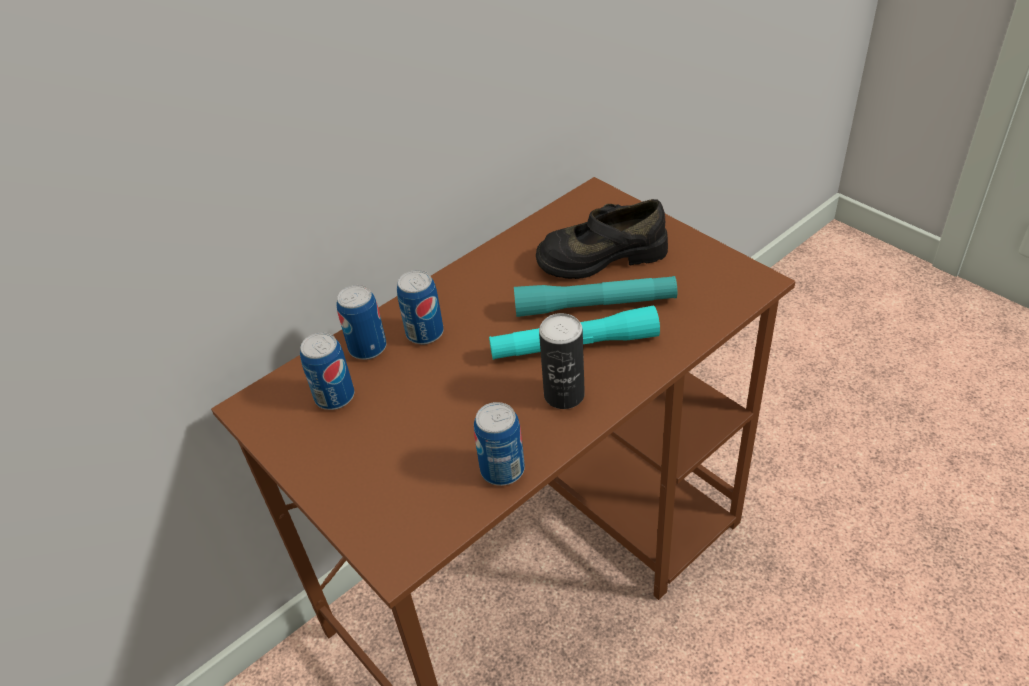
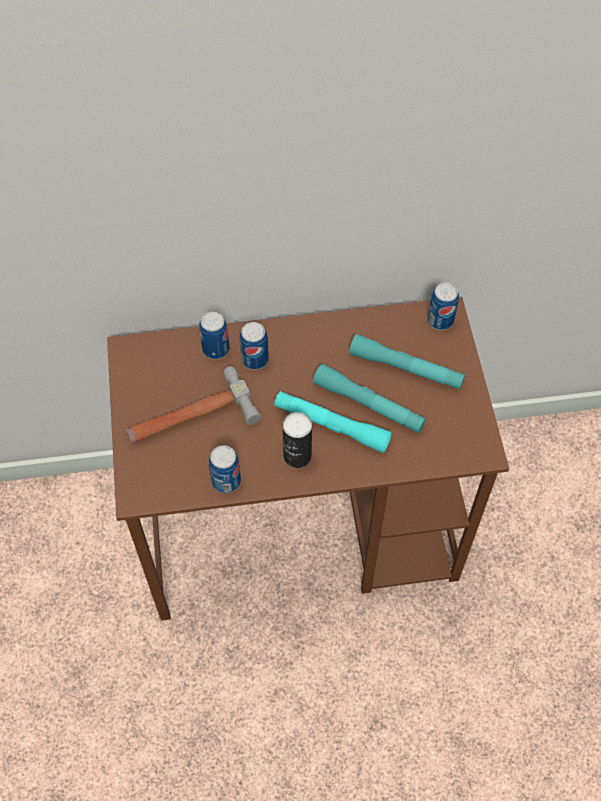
camera: 30 degrees right, 15 degrees up
(335, 397) = (175, 373): can -> can (440, 320)
(395, 431) = (190, 418): none -> hammer
(601, 256) = (406, 368): black shoe -> turquoise flashlight

